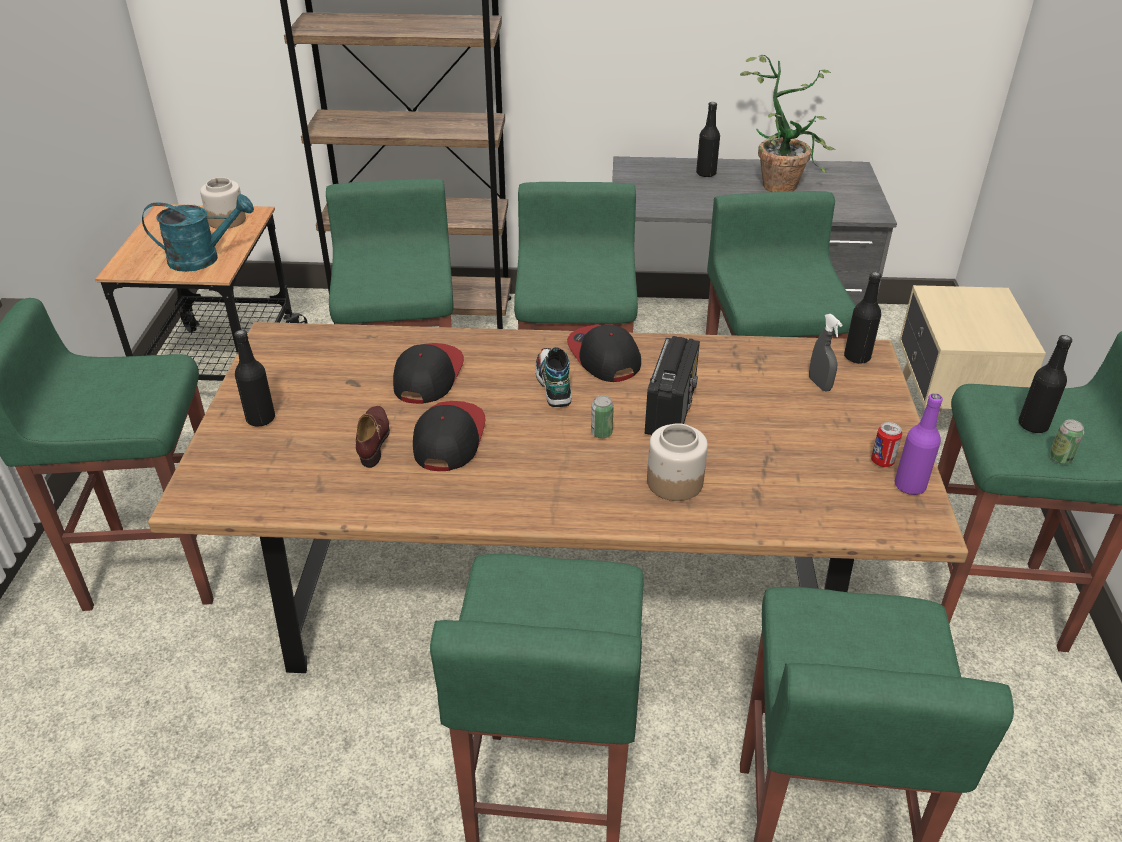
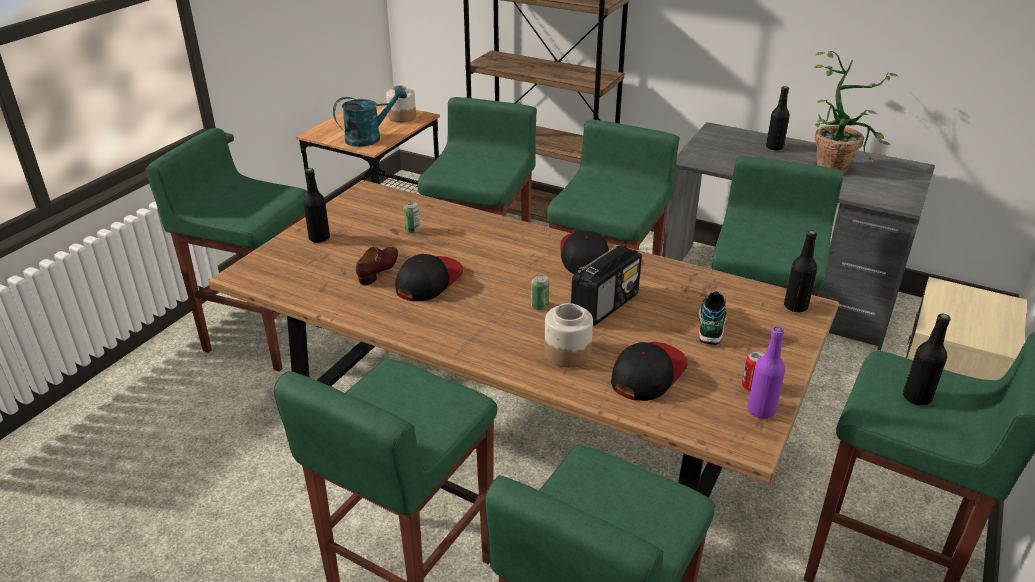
camera: 25 degrees right, 5 degrees down
(203, 258) = (369, 138): turquoise watering can -> turquoise watering can turned 45 degrees counterclockwise
(427, 376) = (447, 239): cap -> cap (647, 374)
(553, 385) = (530, 266): shoe -> shoe (710, 325)
(819, 384) = (745, 318): grey spray bottle -> none
(1060, 458) = (921, 429): can -> can (413, 230)

